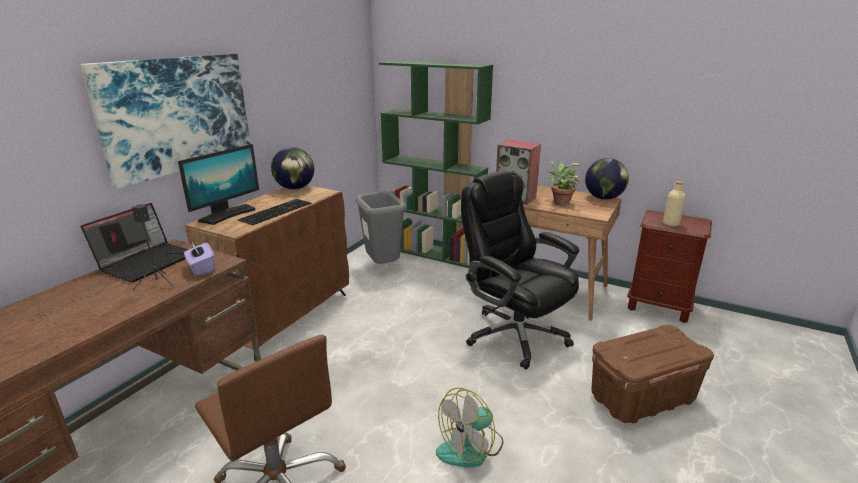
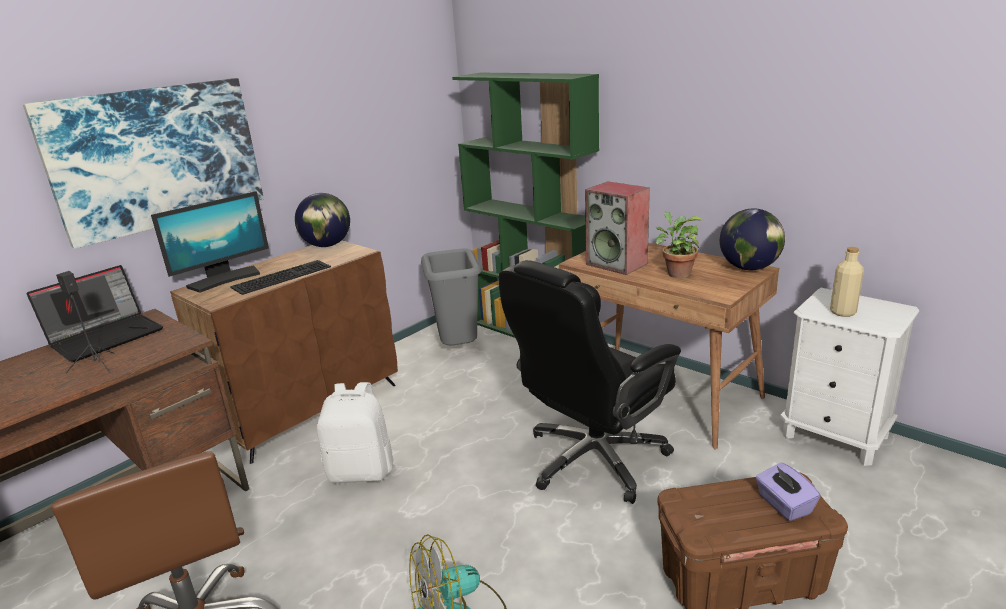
camera: 15 degrees right, 0 degrees up
(201, 269) = (155, 350): purple tissue box -> purple tissue box (784, 505)
(349, 357) = (361, 471): none -> white backpack
(514, 334) = (593, 459): black office chair -> black office chair turned 105 degrees counterclockwise
(658, 306) = (834, 436): brown nightstand -> white nightstand

